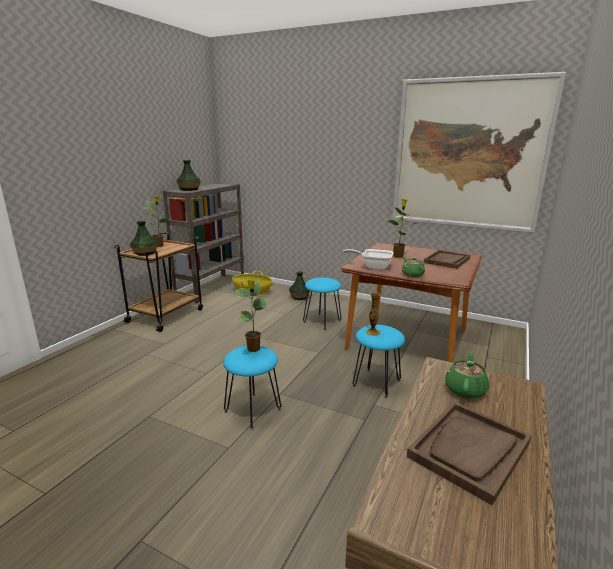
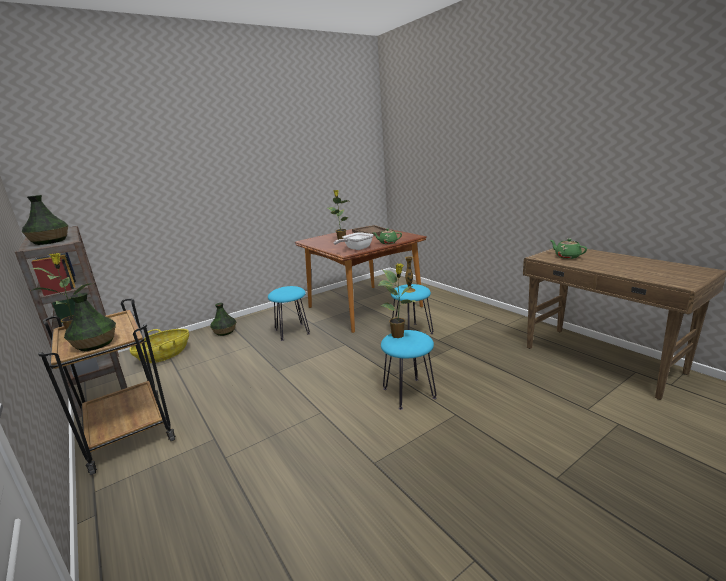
camera: 60 degrees left, 0 degrees up
(468, 155) = (331, 151): picture -> none
(469, 450) = (624, 264): brown tray -> none

